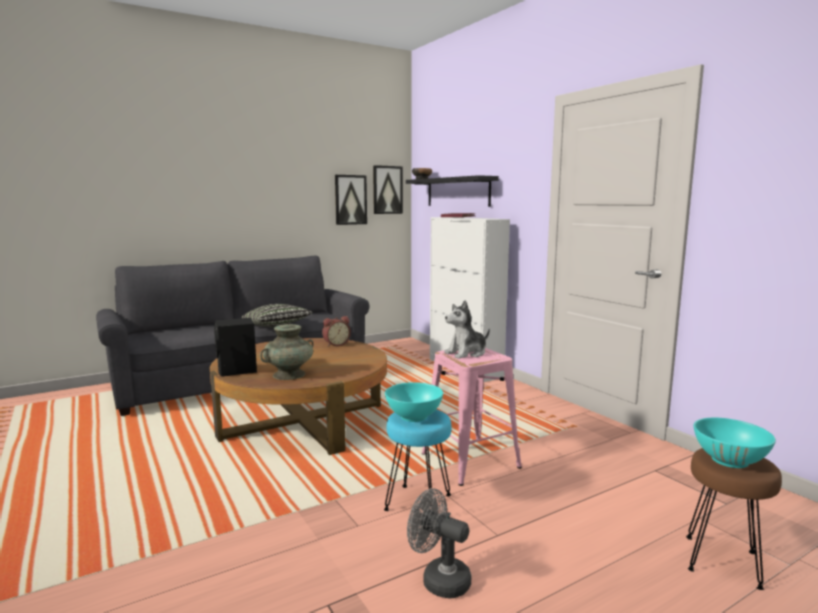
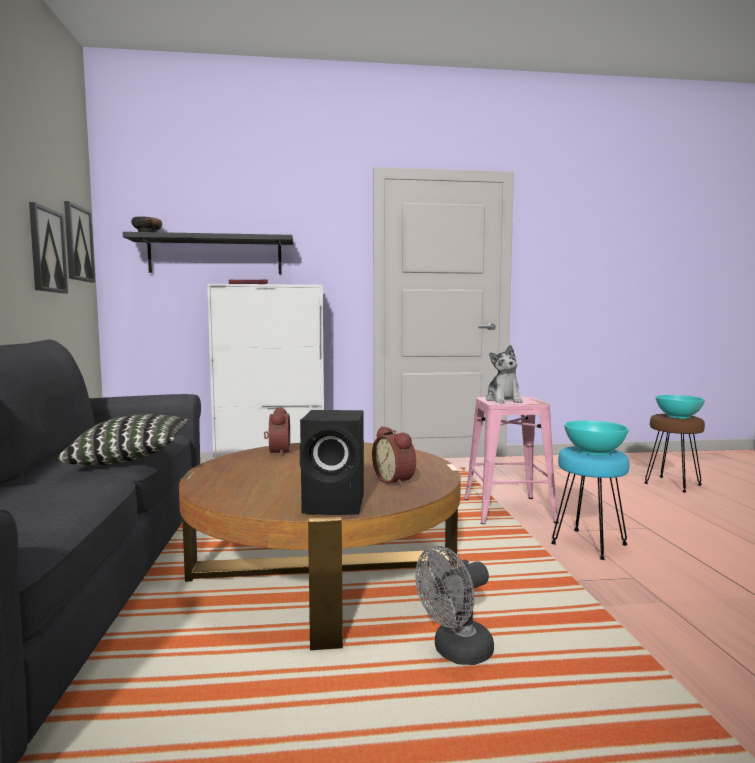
camera: 65 degrees left, 5 degrees down
(288, 375) = (396, 481): turquoise vase -> alarm clock
(439, 579) = (721, 559): grey fan -> grey fan (456, 652)

